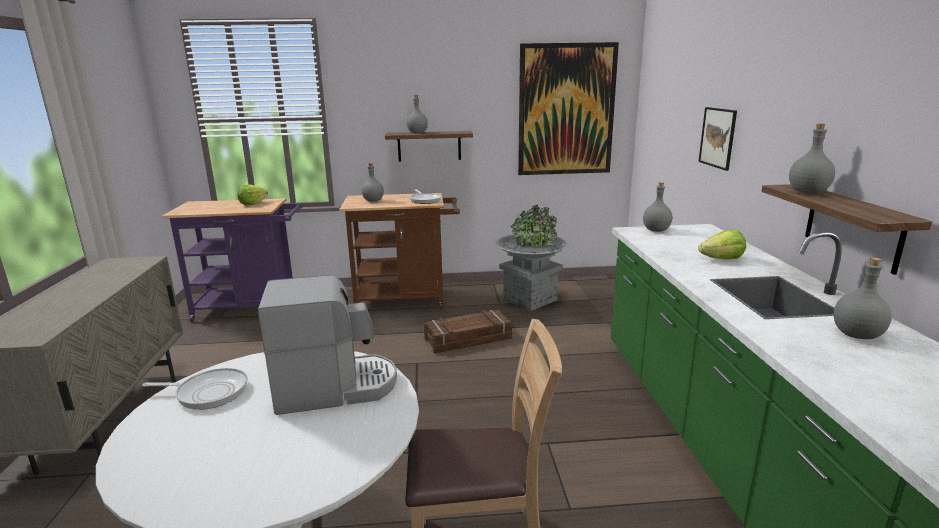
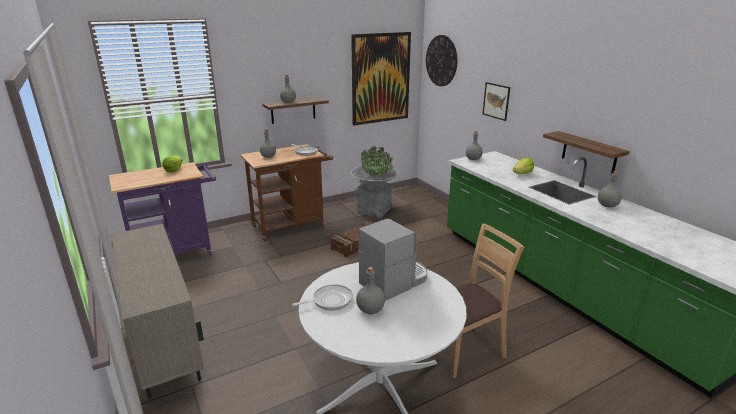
camera: 25 degrees left, 5 degrees up
(658, 82) = (441, 61): none -> wall clock
(807, 192) = (567, 137): grey bottle -> grey bottle (370, 310)

